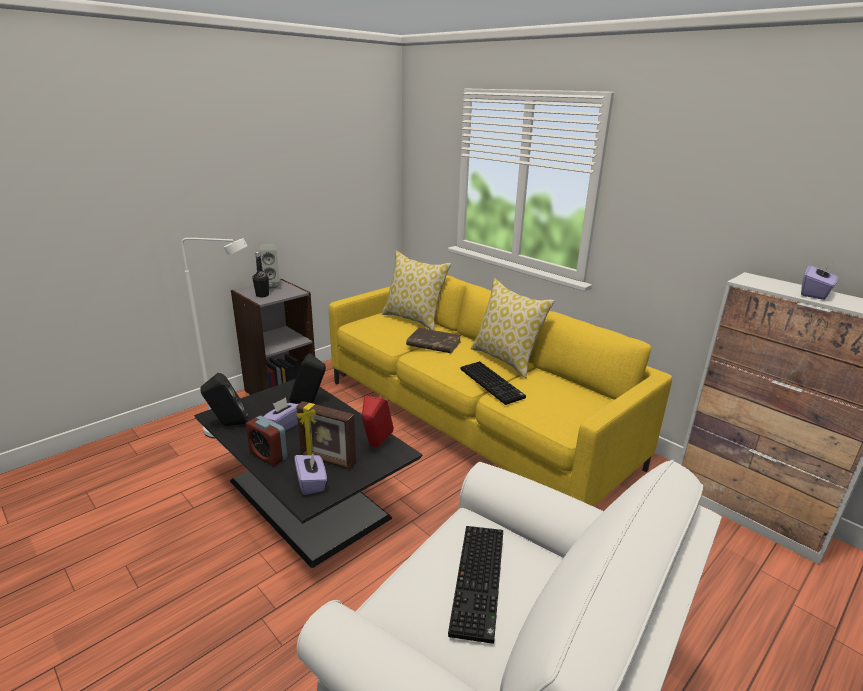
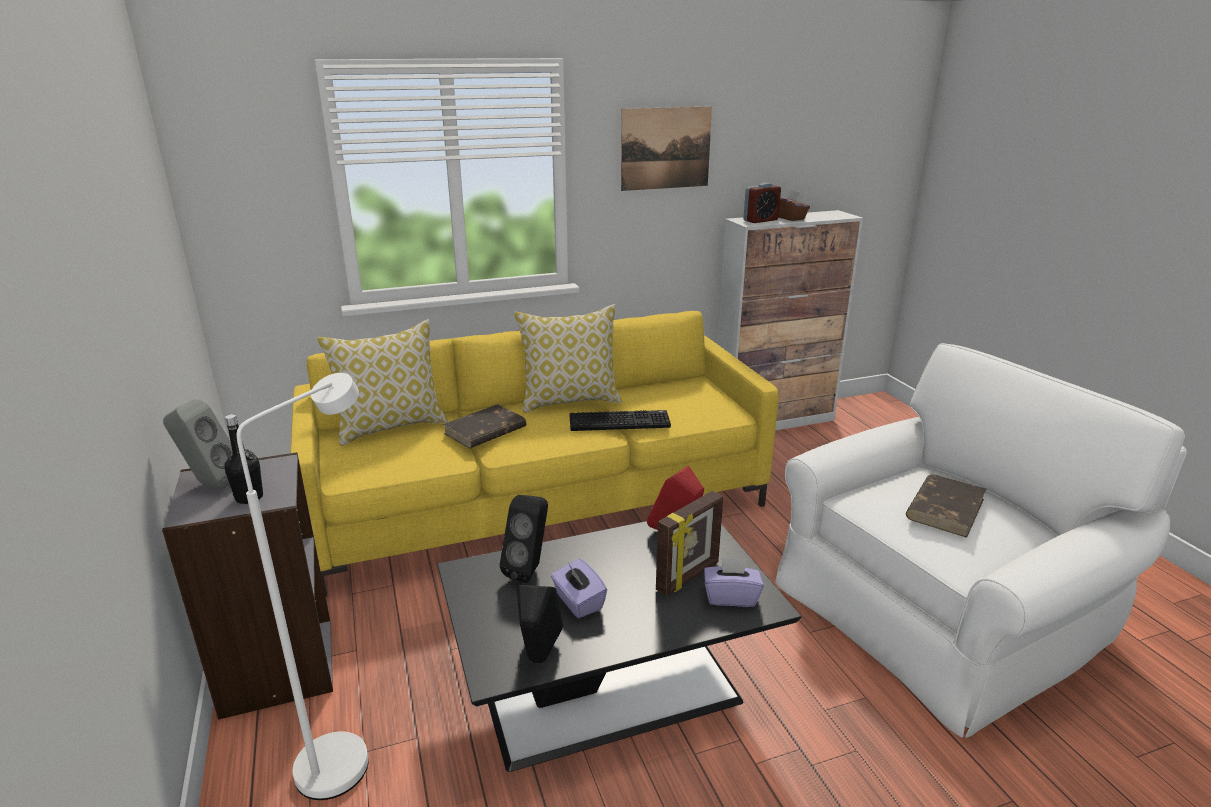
camera: 65 degrees left, 0 degrees up
(268, 456) = (651, 626): alarm clock -> alarm clock (760, 220)
(480, 582) = (945, 508): keyboard -> brown book
(694, 184) = (665, 148): none -> picture
(815, 294) = (789, 218): purple tissue box -> brown tissue box

